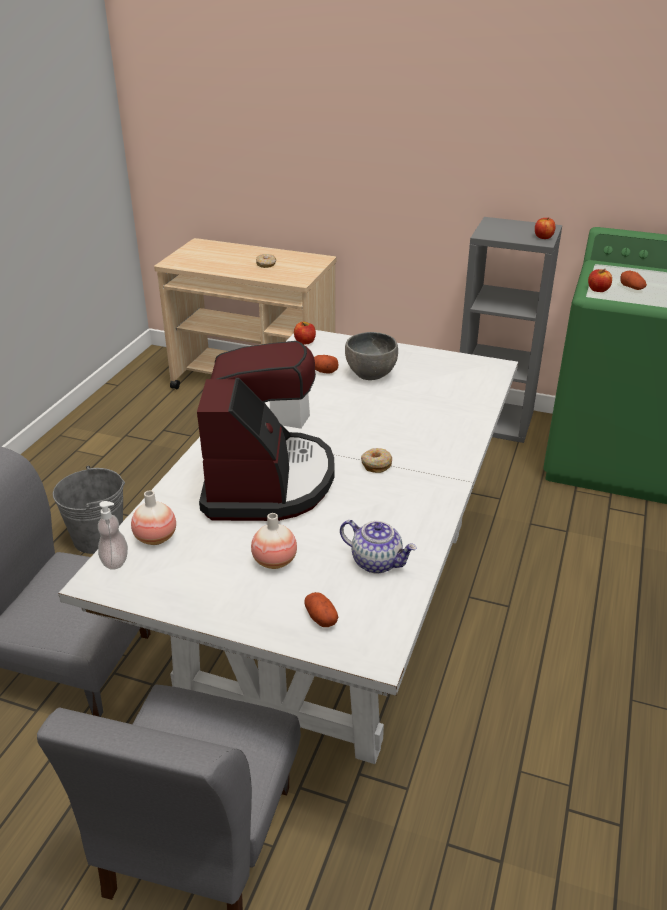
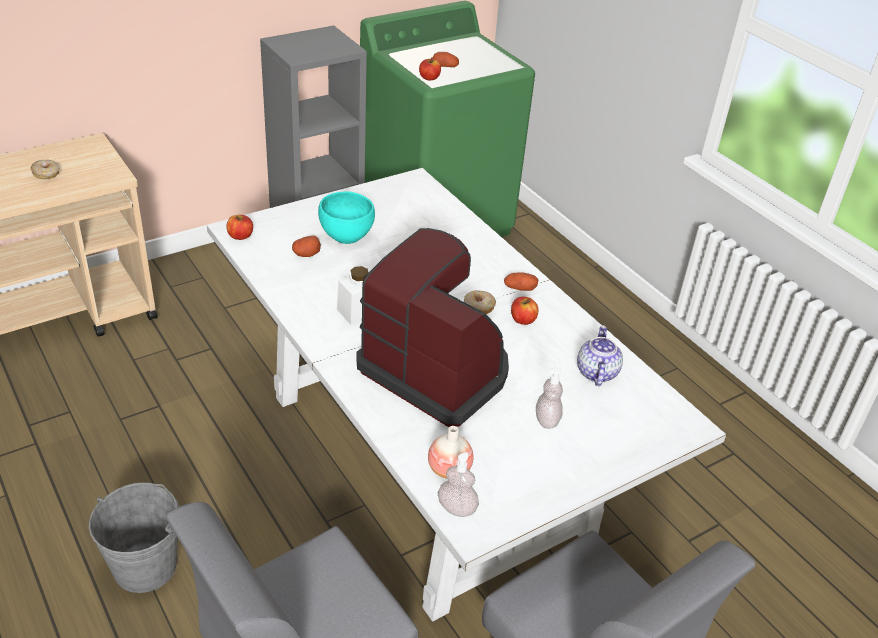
camera: 55 degrees left, 5 degrees up
(274, 561) = (547, 420): vase -> soap dispenser
(320, 617) = (632, 431): potato -> potato (520, 288)
(370, 375) = (346, 237): grey bowl -> turquoise bowl
(377, 562) = (596, 372): teapot -> teapot turned 60 degrees counterclockwise
(543, 237) = (343, 43): apple -> apple (522, 320)

